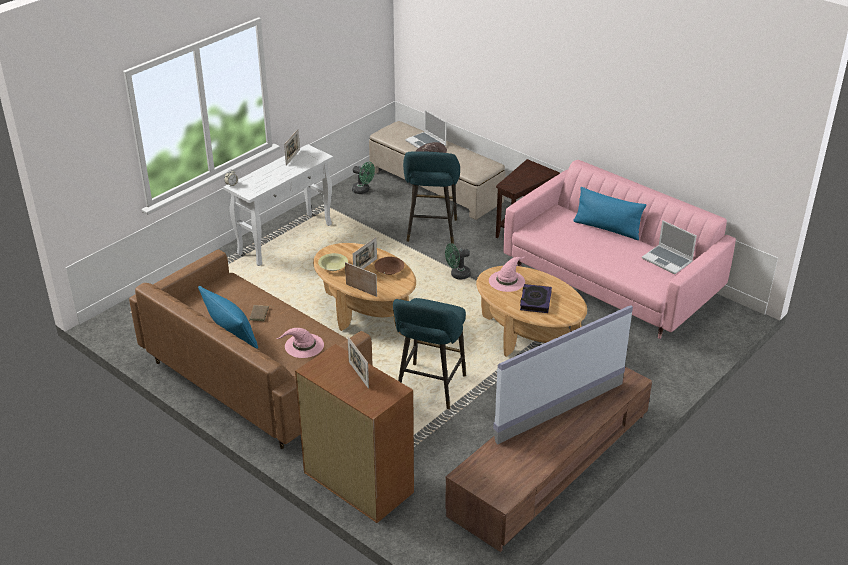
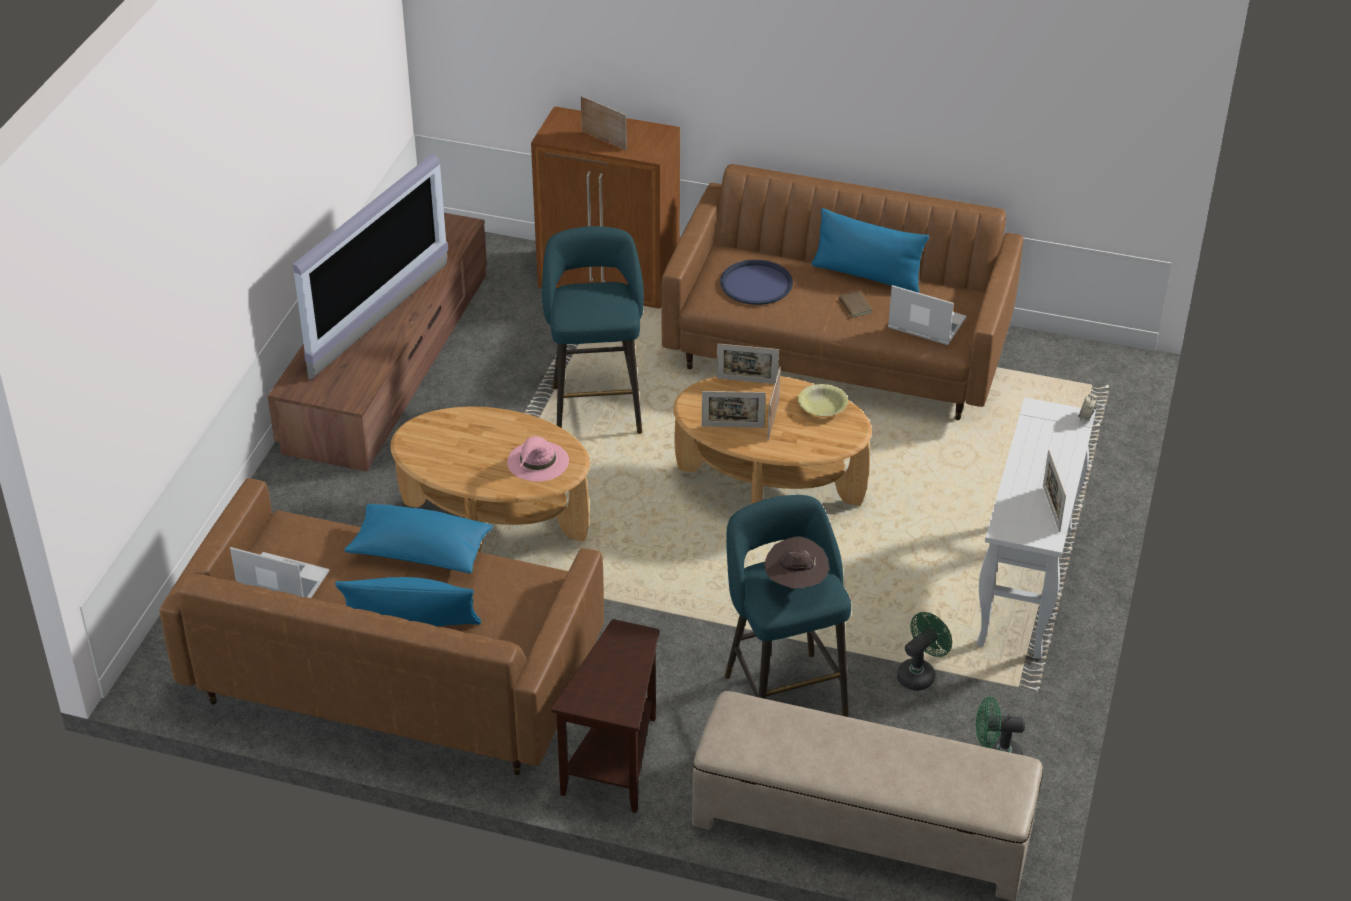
camera: 155 degrees right, 5 degrees up
(303, 346) = (756, 284): pink hat -> blue tray
(389, 270) = (733, 426): brown bowl -> picture frame
(426, 143) = (898, 767): laptop -> laptop (925, 324)
(457, 275) = (674, 607): green fan -> green fan (919, 673)
(535, 301) = (476, 439): book -> none
(590, 256) = (420, 553): none -> blue pillow
(610, 284) = (395, 676): pink sofa -> brown sofa

